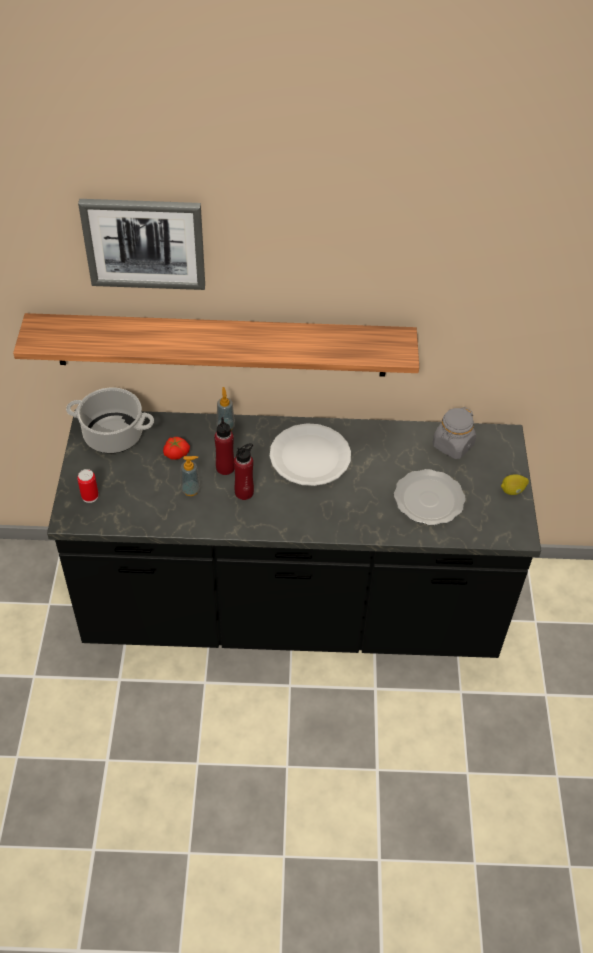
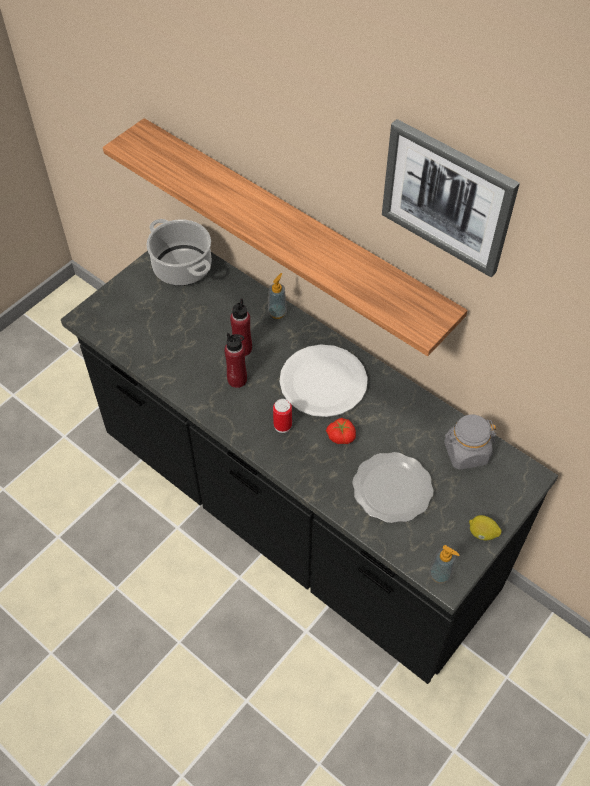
camera: 40 degrees right, 5 degrees up
(90, 496) = (117, 308): can -> can (282, 425)
(144, 243) = (233, 94): picture -> picture (448, 197)
(176, 453) = (216, 312): tomato -> tomato (341, 435)
(190, 490) = (197, 351): soap dispenser -> soap dispenser (440, 574)

